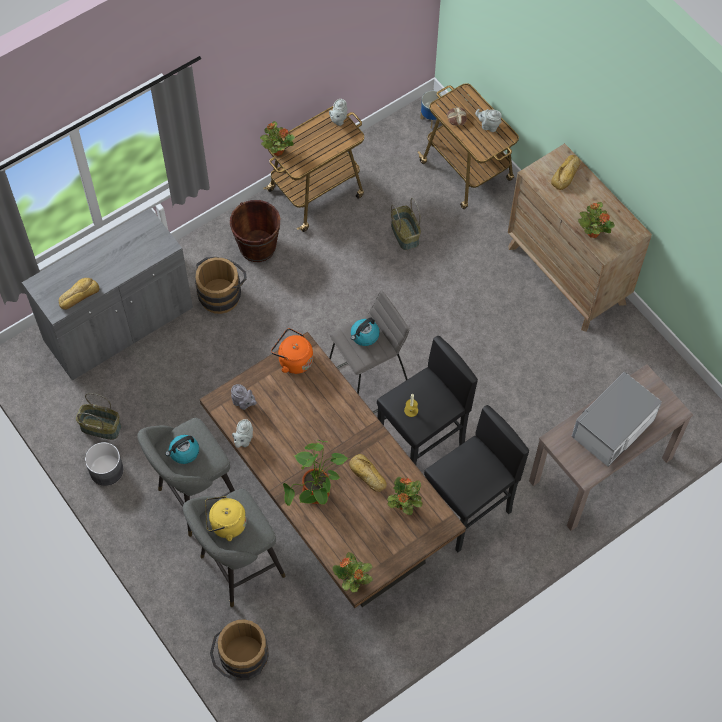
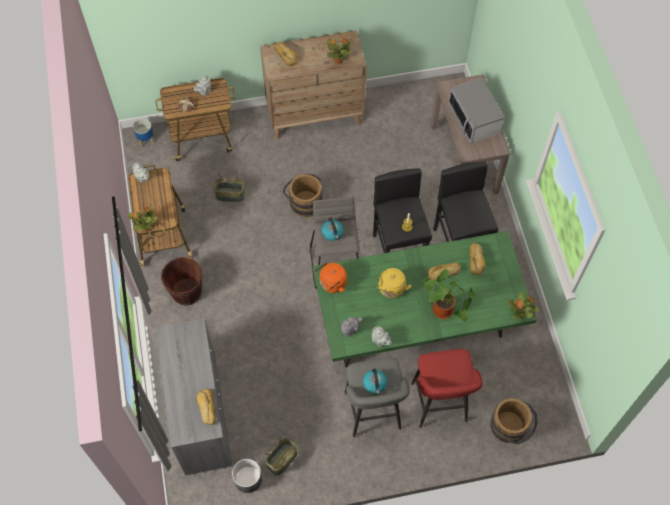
camera: 65 degrees left, 0 degrees up
(106, 470) = (320, 468): grey planter -> grey planter (248, 479)
(222, 293) = (212, 331): brown bucket -> brown bucket (304, 202)
(226, 524) = (445, 377): yellow kettle -> yellow kettle (391, 290)
(238, 568) = (439, 405): grey stool -> red stool
(330, 503) = (416, 326): brown dining table -> green dining table
(404, 505) = (476, 260): potted plant -> bread

